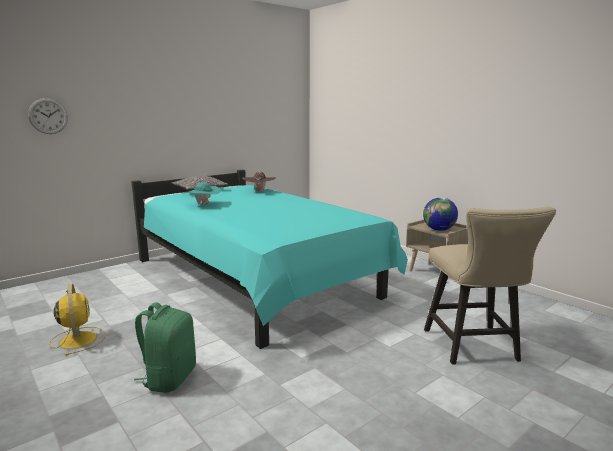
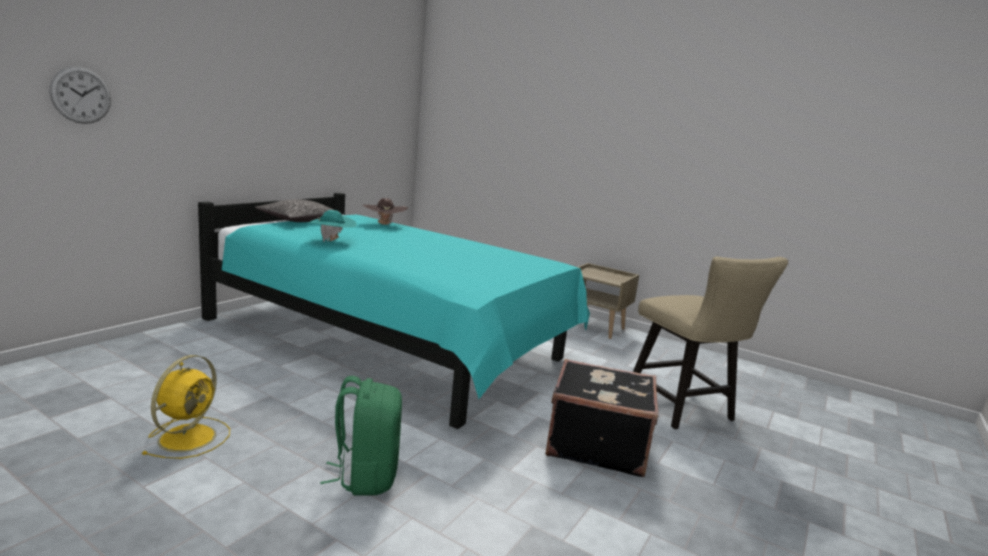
camera: 20 degrees left, 0 degrees up
(78, 339) = (189, 437): yellow fan -> yellow fan turned 60 degrees clockwise
(367, 371) = (596, 444): none -> black suitcase
(439, 230) = (606, 278): globe -> none

